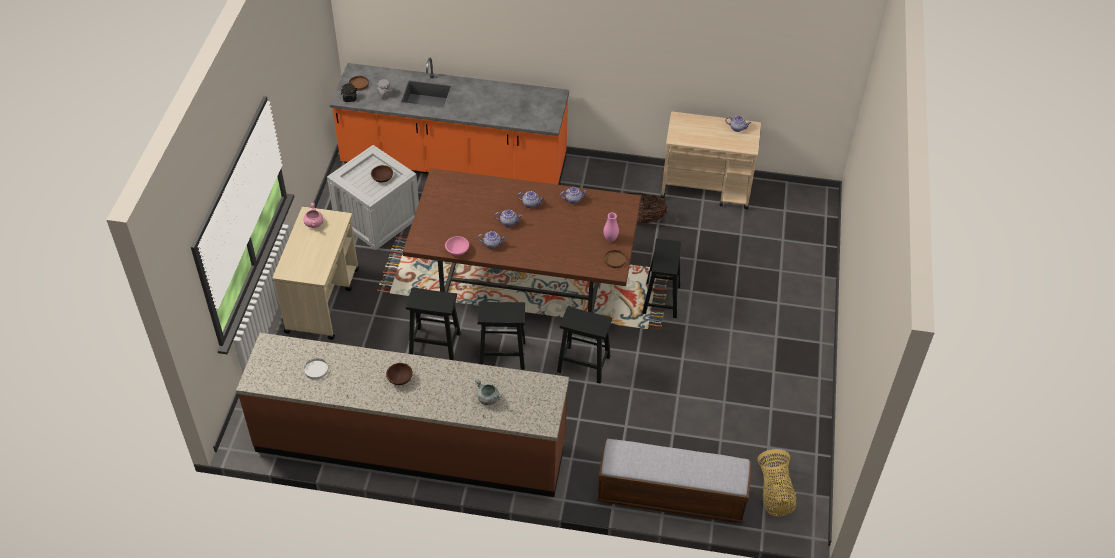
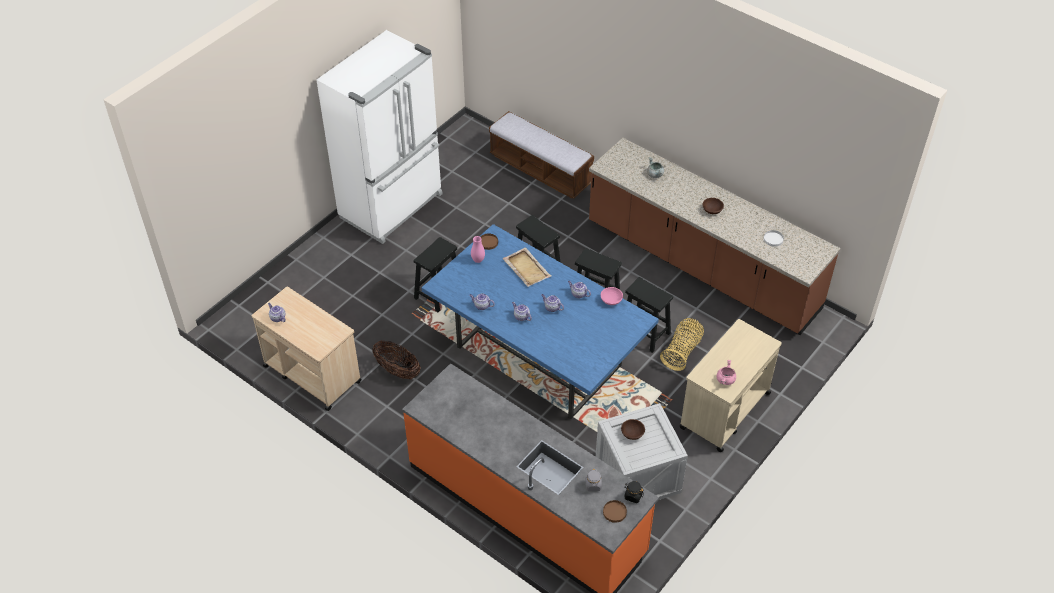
camera: 150 degrees left, 0 degrees up
(525, 280) = (537, 355): brown dining table -> blue dining table
(559, 249) = (526, 268): none -> beige tray
(774, 493) = (472, 147): basket -> basket (682, 351)
(789, 373) = (393, 206): none -> white fridge

